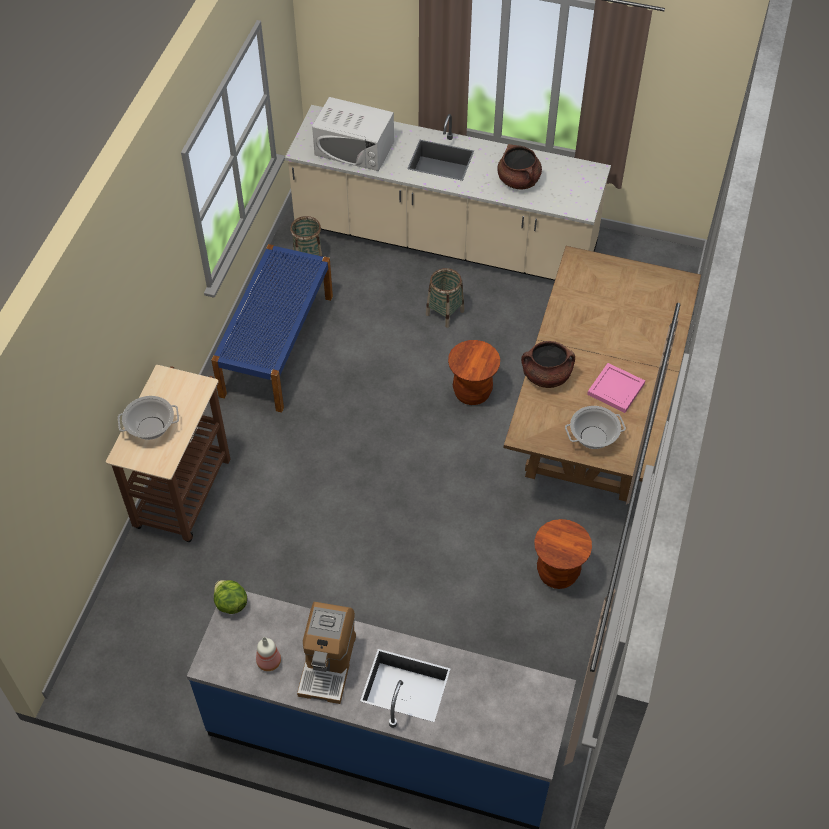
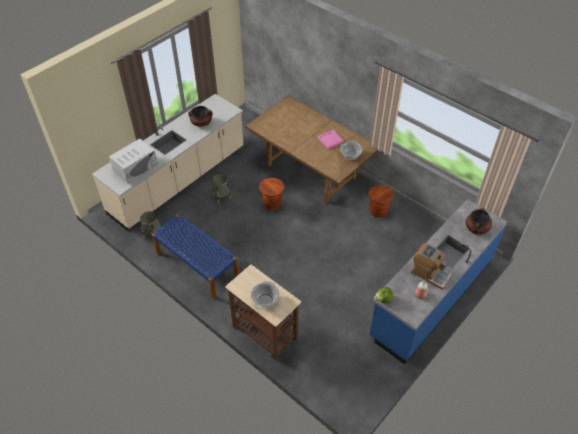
camera: 65 degrees left, 5 degrees down
(546, 376) = (311, 157): brown cooking pot -> brown cooking pot (476, 228)

